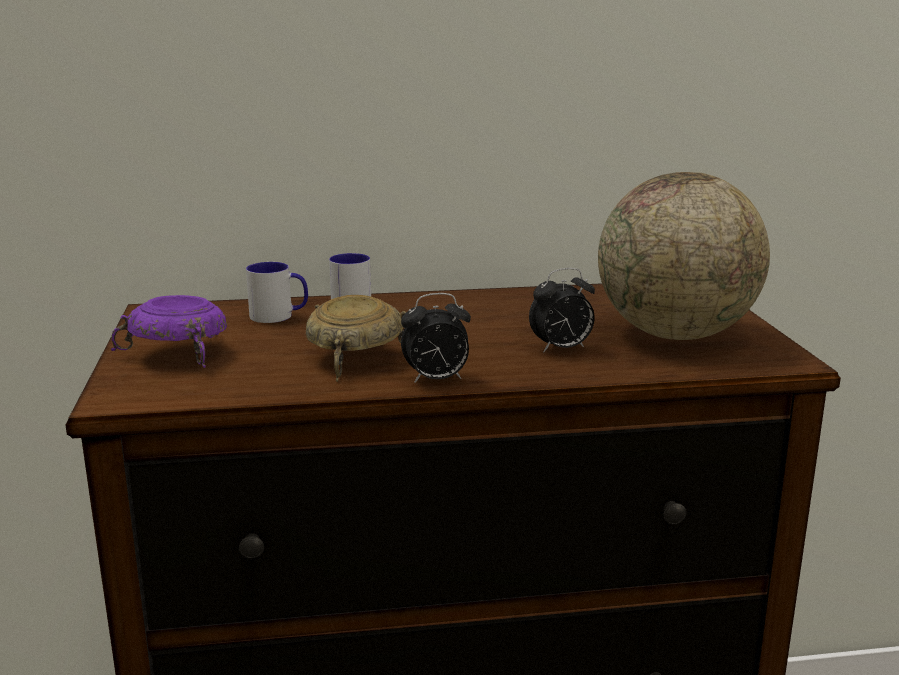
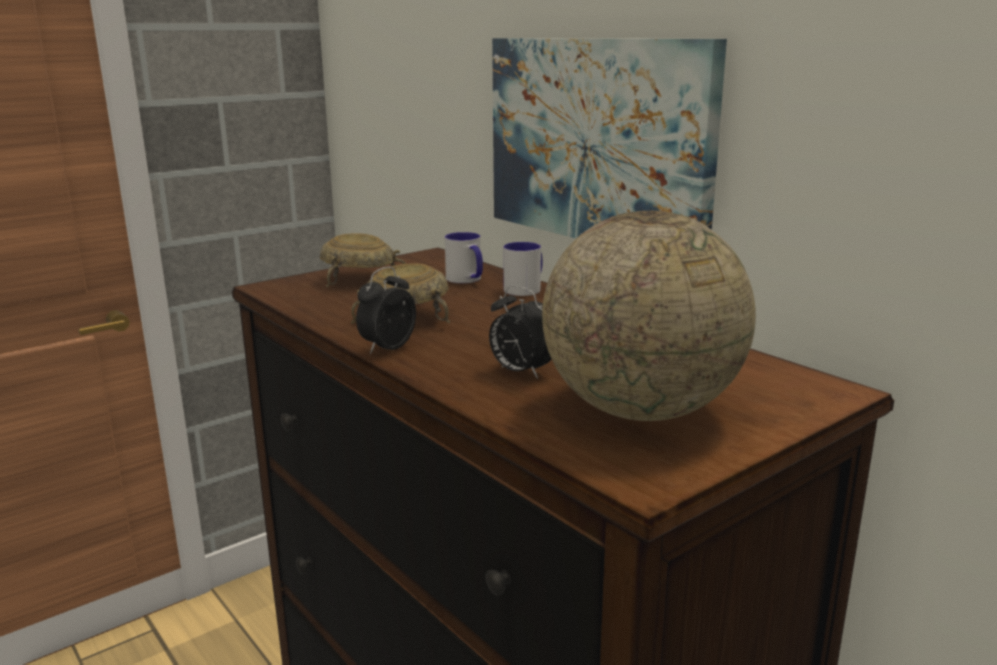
camera: 60 degrees right, 0 degrees up
(180, 355) = (356, 279): purple bowl -> beige bowl
(388, 137) = (597, 142): none -> picture
(436, 380) = (387, 348): alarm clock -> alarm clock turned 75 degrees clockwise

